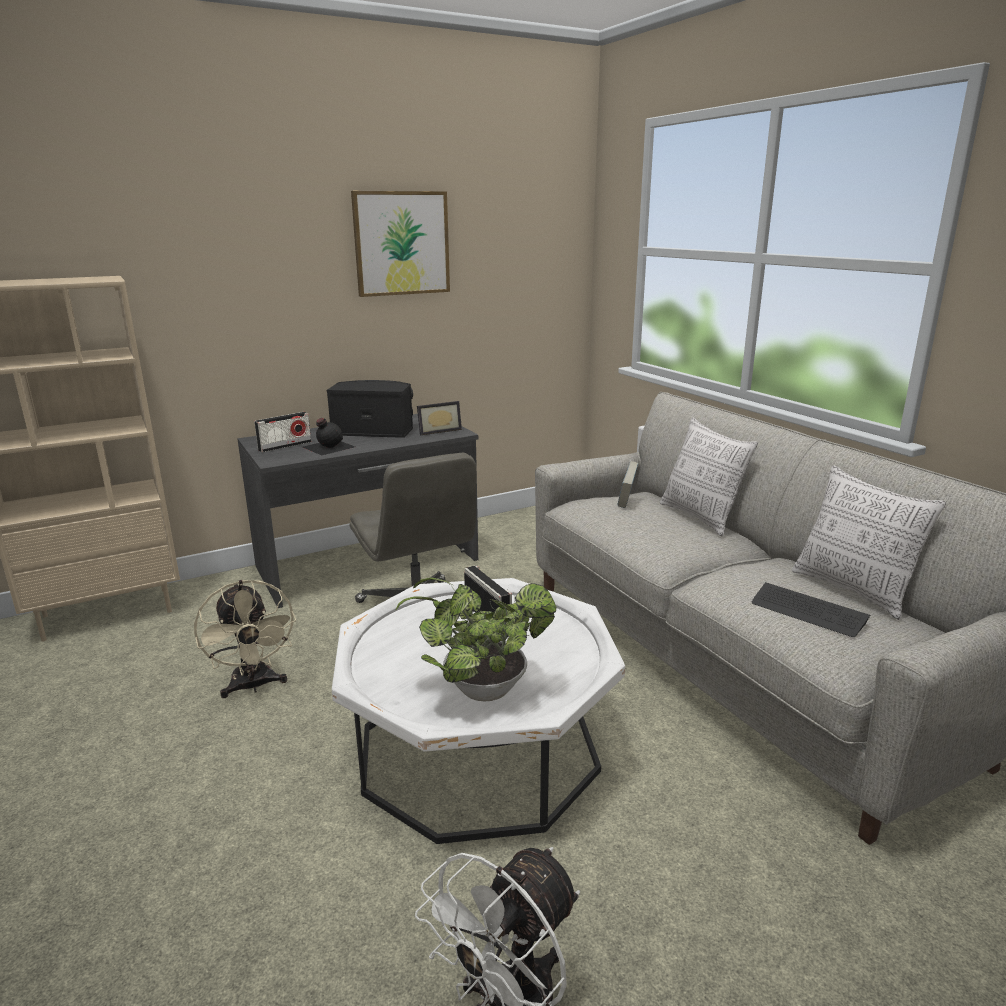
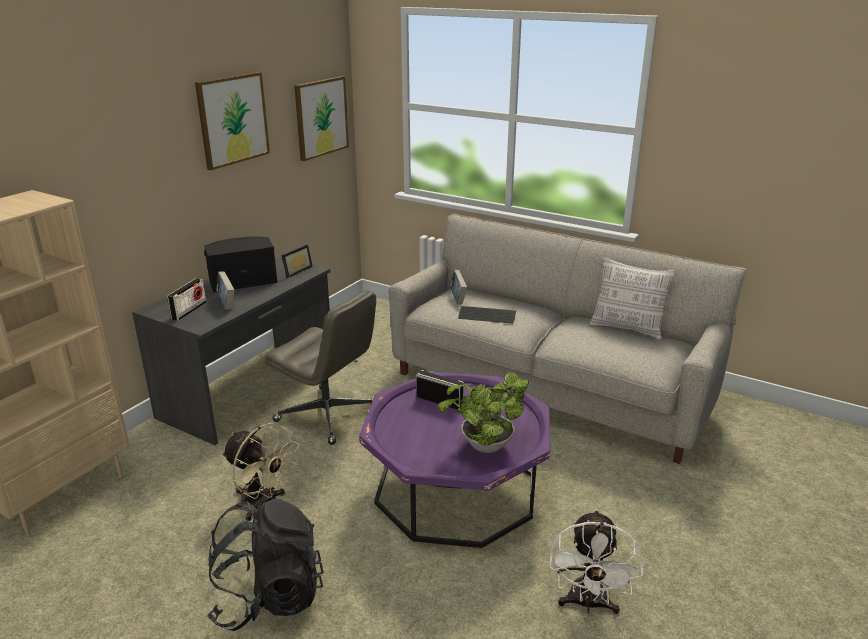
camera: 30 degrees left, 5 degrees up
(147, 793) = (268, 597): none -> black backpack
(327, 446) = (226, 303): black bottle -> book
(478, 750) = (456, 489): white coffee table -> purple coffee table
(537, 262) = (321, 117): none -> picture
(700, 517) = (510, 300): pillow -> none
(808, 611) = (620, 348): keyboard -> keyboard (487, 316)

